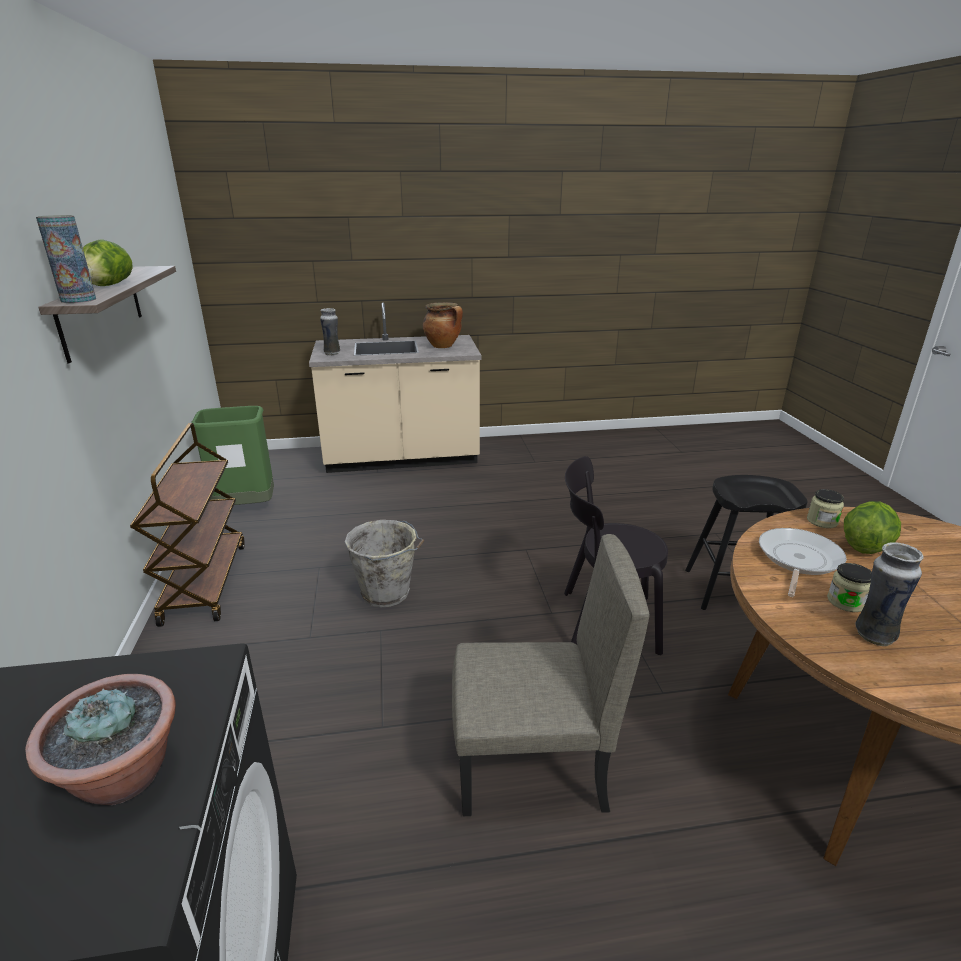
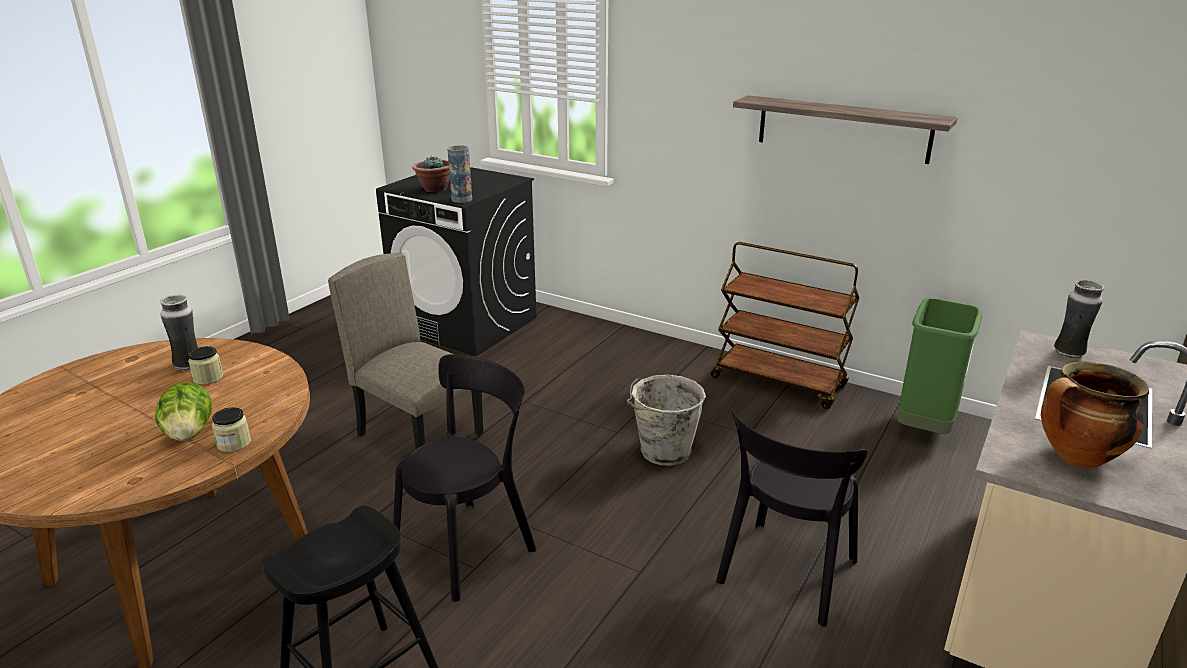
camera: 130 degrees right, 0 degrees up
(78, 300) = (758, 99): vase -> vase (461, 199)
(108, 285) = (822, 106): lettuce -> none
(466, 510) = (785, 576): none -> black chair
(530, 765) = (420, 434): beige chair -> beige chair turned 90 degrees clockwise
(797, 560) = (251, 393): frying pan -> none

